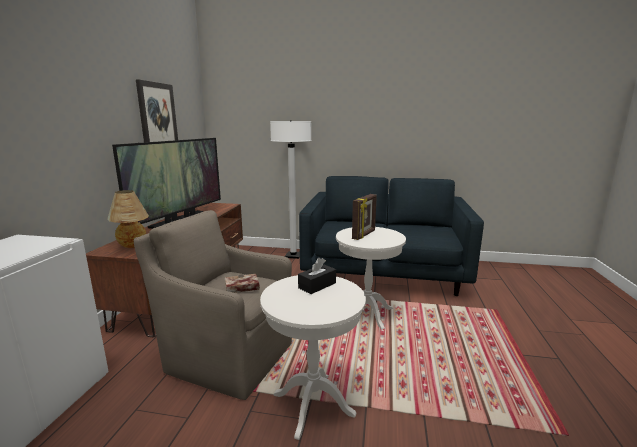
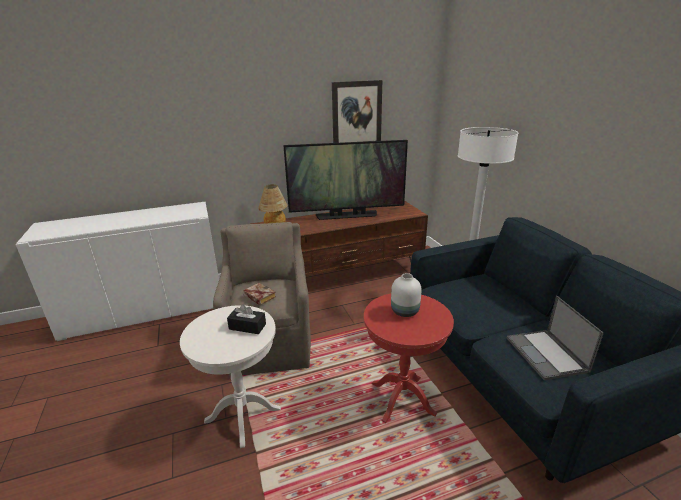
camera: 60 degrees right, 10 degrees up
(364, 235) = (405, 311): picture frame -> white vase
(367, 314) = (402, 399): white side table -> red side table
(418, 233) = (547, 355): none -> laptop

